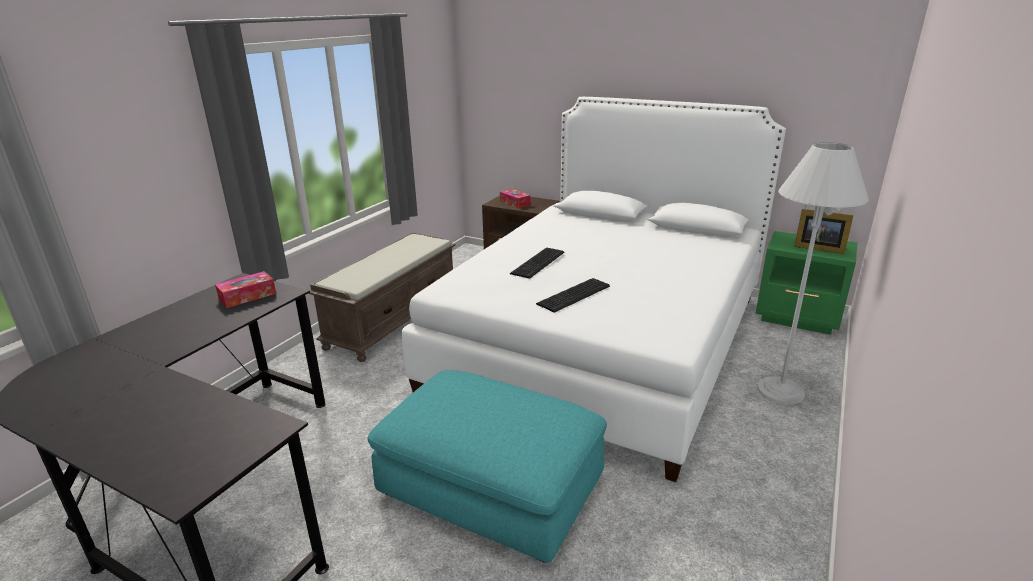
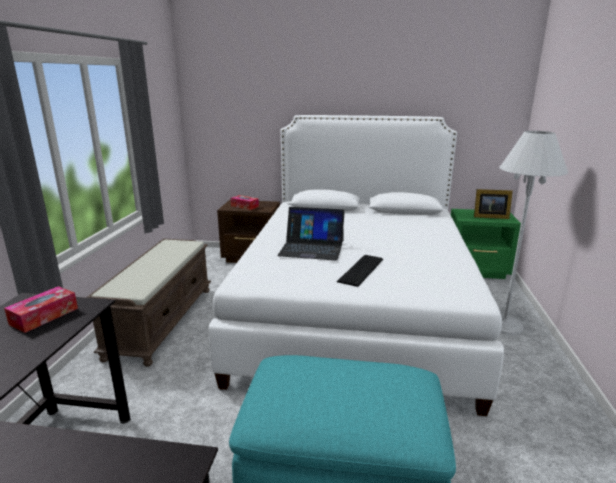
camera: 20 degrees left, 5 degrees down
(539, 262) = (312, 248): keyboard -> laptop

